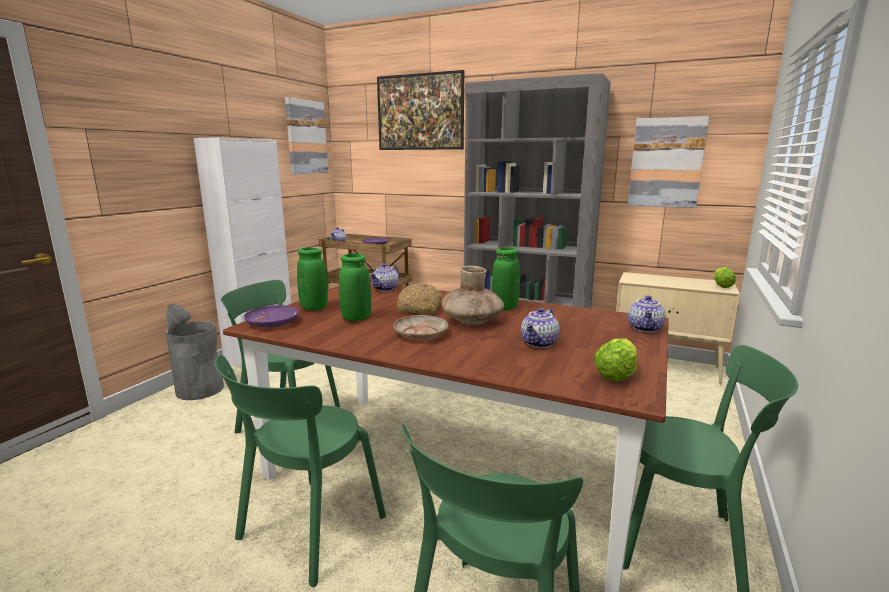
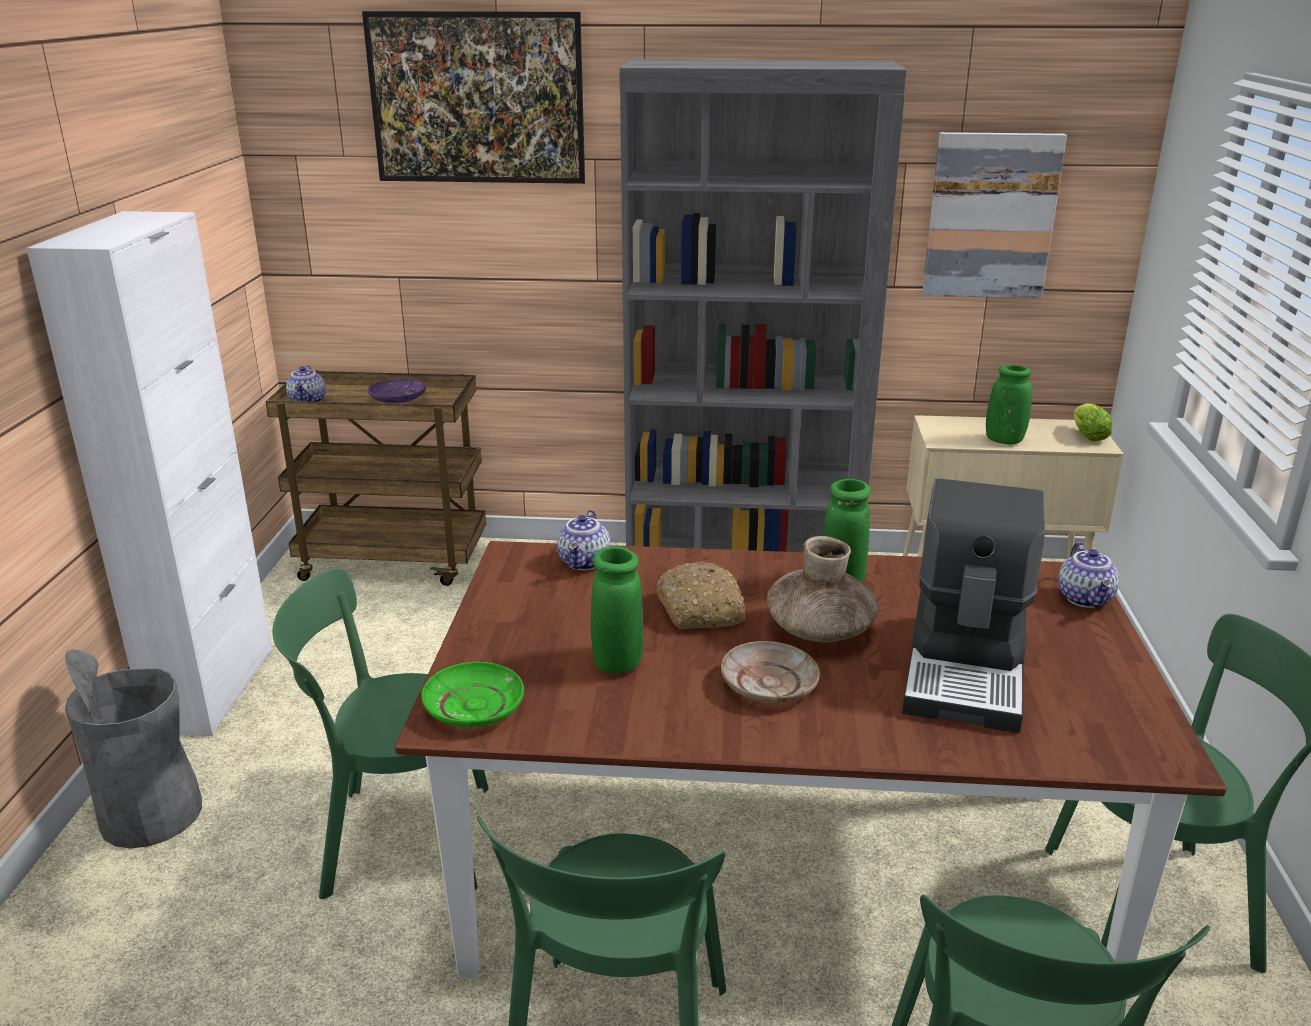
camera: 20 degrees left, 10 degrees up
(272, 322) = (474, 706): purple plate -> green plate
(306, 137) = (204, 165): picture -> none
(314, 308) = (507, 647): green vase -> green vase (1004, 440)
(539, 344) = (967, 669): teapot -> coffee machine
(617, 374) = (1119, 717): lettuce -> none

